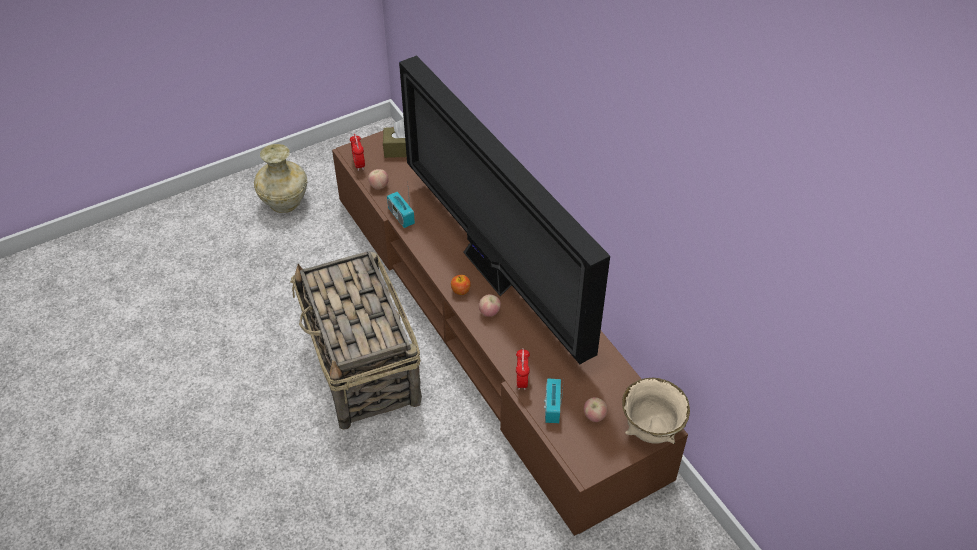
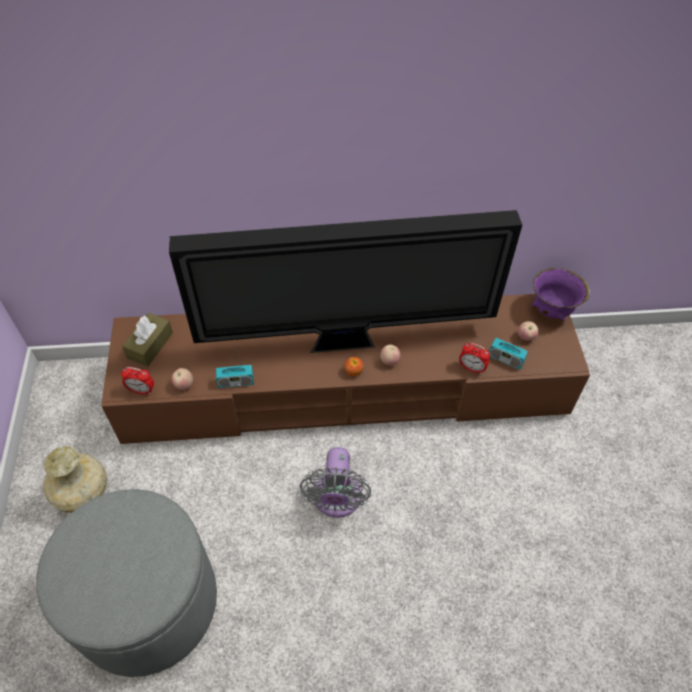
camera: 65 degrees left, 5 degrees up
(214, 280) = (146, 602): none -> grey ottoman
(362, 366) = (336, 500): basket -> grey fan
(650, 431) = (551, 311): beige bowl -> purple bowl

